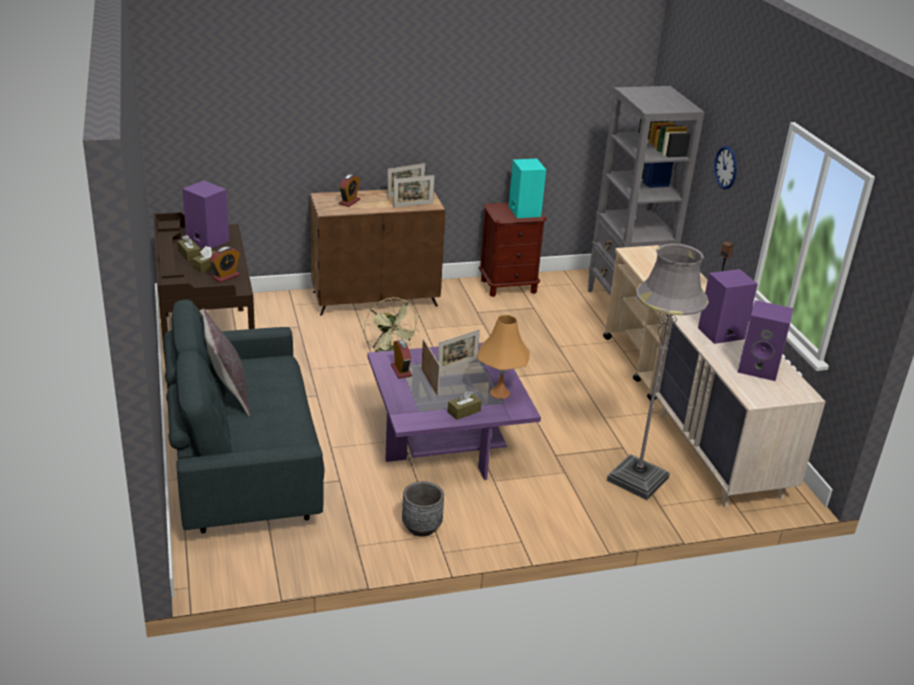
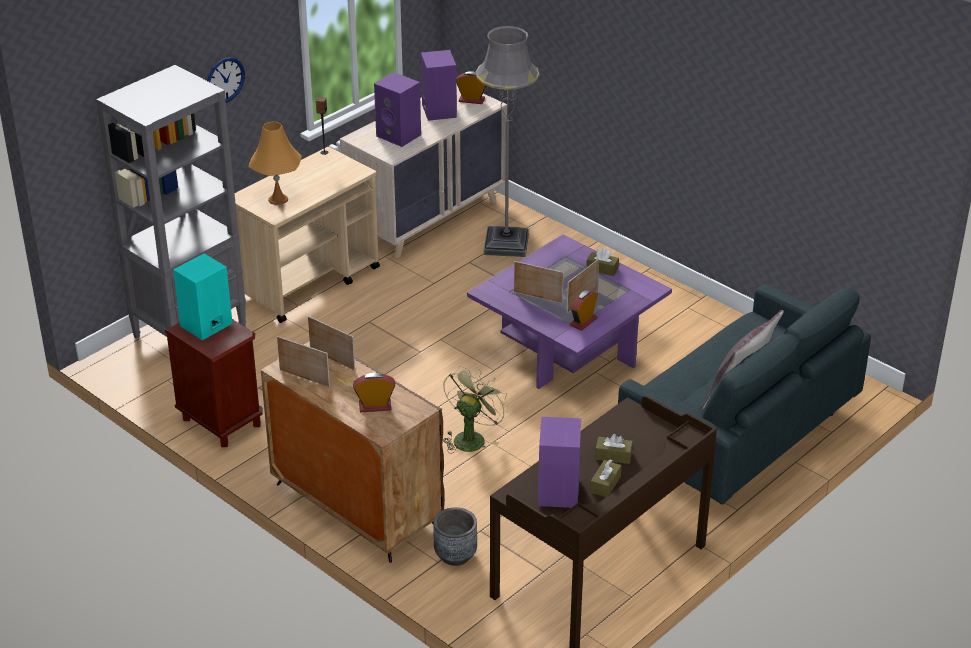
camera: 120 degrees left, 5 degrees up
(226, 276) = (617, 432): alarm clock -> alarm clock (471, 100)
(421, 527) = (688, 317): grey planter -> grey planter (455, 555)
(499, 393) = (553, 262): orange table lamp -> orange table lamp (278, 199)

